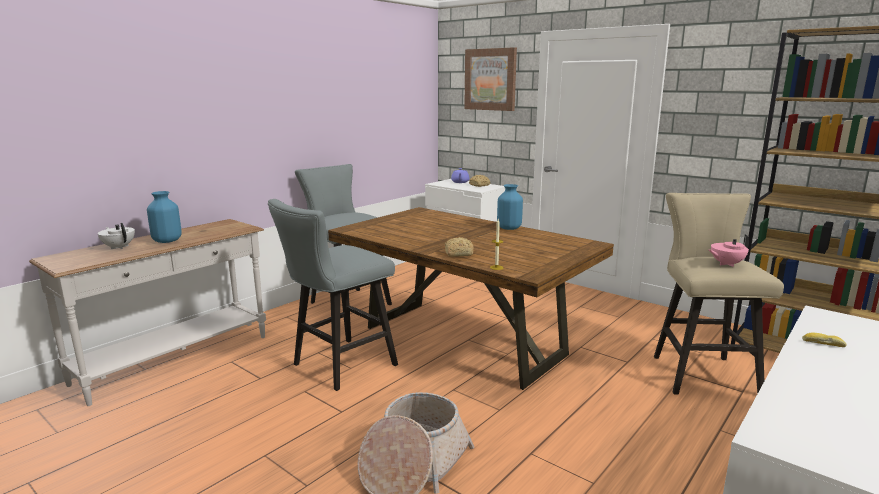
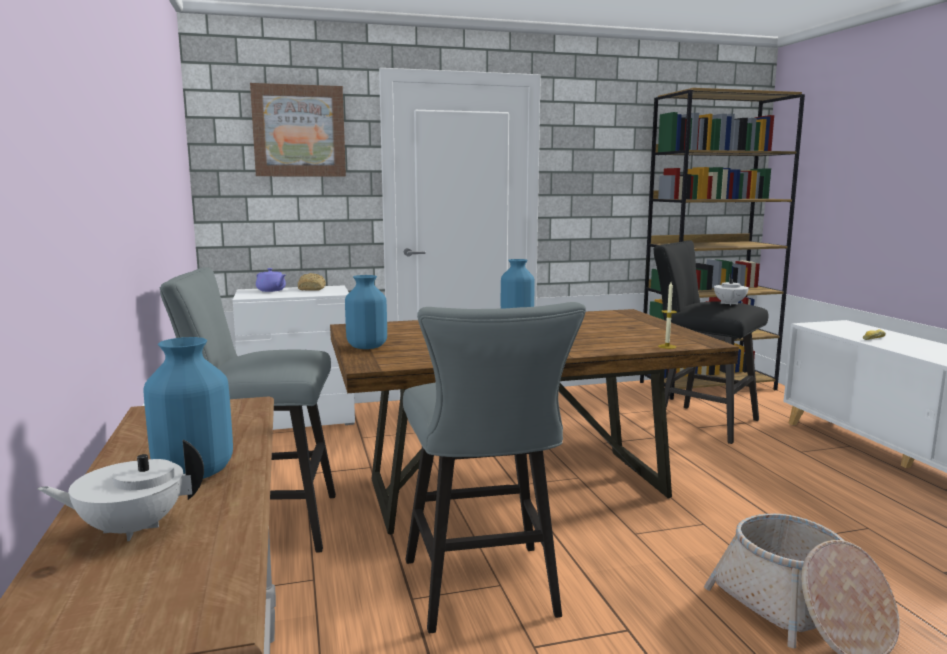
camera: 55 degrees left, 5 degrees down
(381, 221) = (366, 347): none -> blue vase
(457, 254) = (591, 348): bread -> none
(700, 372) = (700, 422): beige stool -> black stool
(726, 264) = (729, 304): pink teapot -> white teapot

